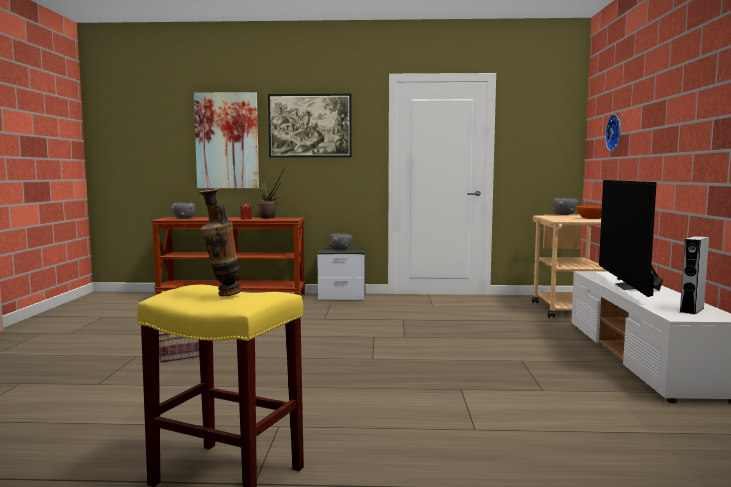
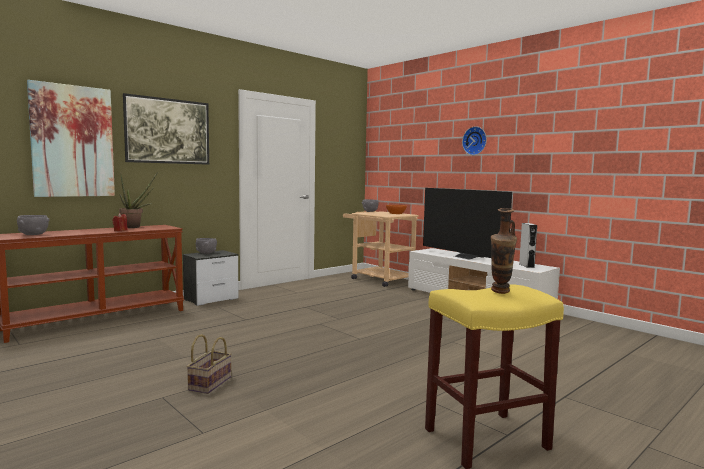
camera: 45 degrees left, 0 degrees up
(615, 133) = (409, 154): wall clock -> wall clock (475, 141)

